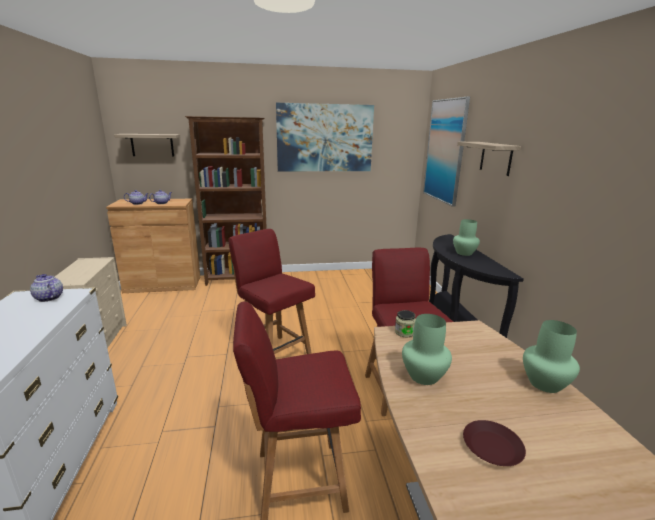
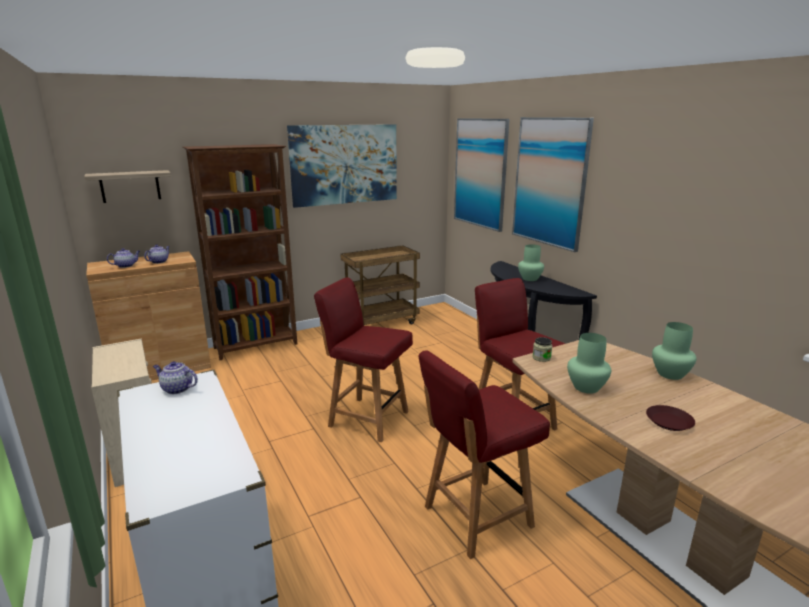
camera: 20 degrees left, 0 degrees up
(345, 276) = (381, 323): none -> brown cart
(496, 158) = (549, 182): shelf -> picture

